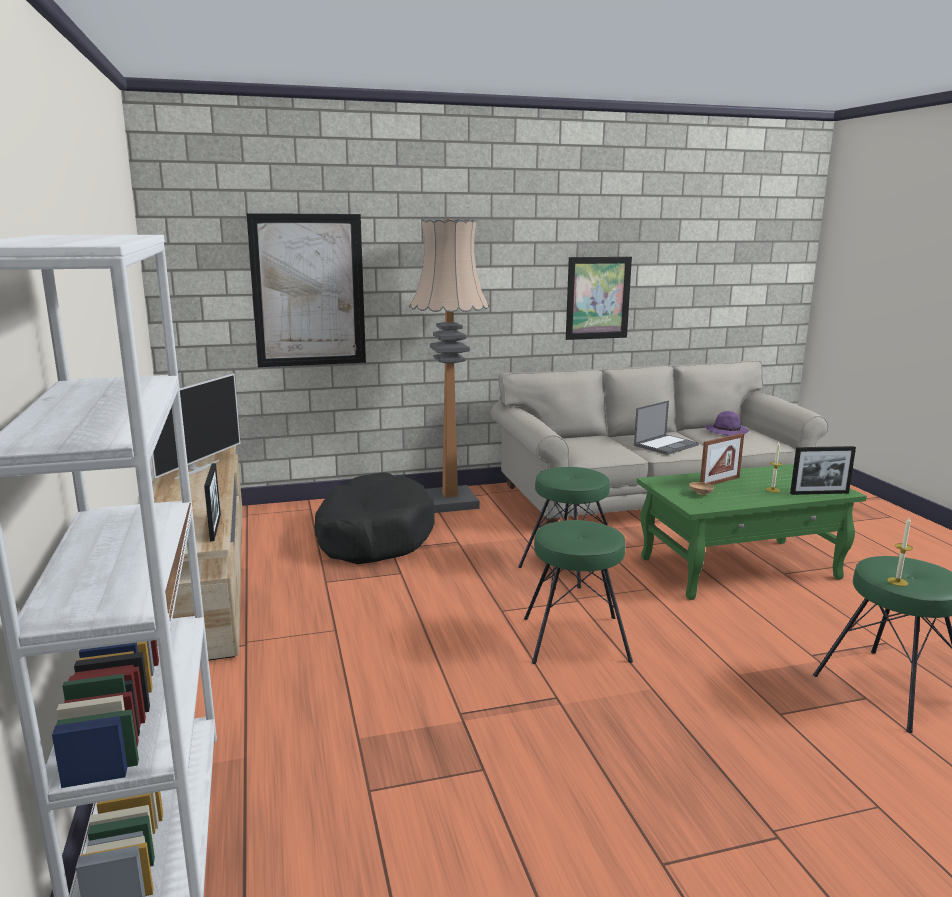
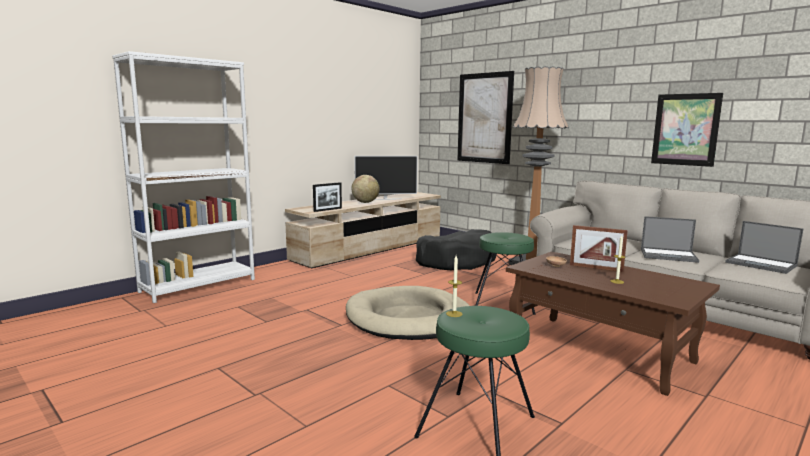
camera: 60 degrees right, 5 degrees down
(198, 488) = (365, 202): none -> globe
(575, 638) = (409, 319): green stool -> beige dog bed
(727, 432) = (761, 264): purple hat -> laptop
(740, 568) = (601, 351): green coffee table -> brown coffee table
(819, 493) = (648, 294): picture frame -> none

